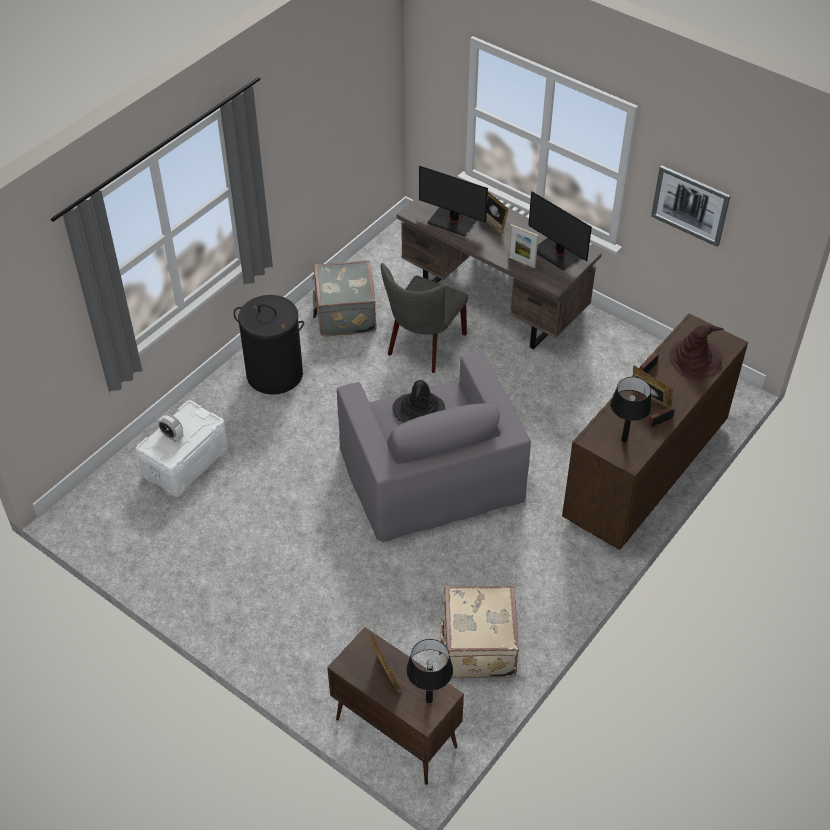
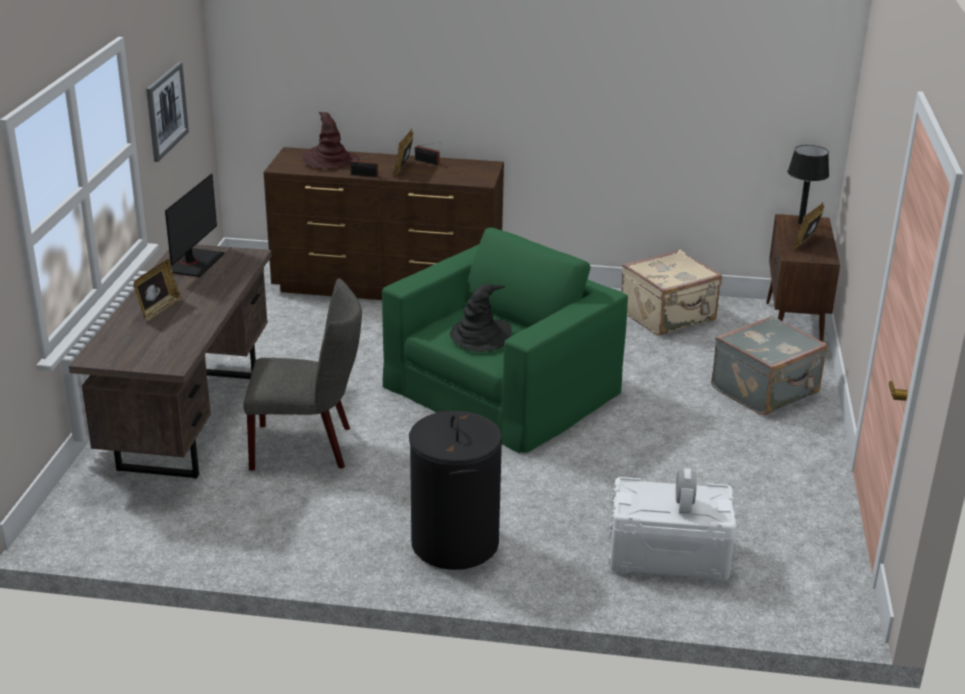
camera: 120 degrees left, 20 degrees down
(344, 314) = (291, 526): grey suitcase -> grey suitcase (766, 391)
(431, 472) = (502, 388): grey armchair -> green armchair
(452, 221) = (173, 334): monitor -> none
(521, 262) = (226, 278): picture frame -> none
(624, 440) = (467, 170): black table lamp -> none

